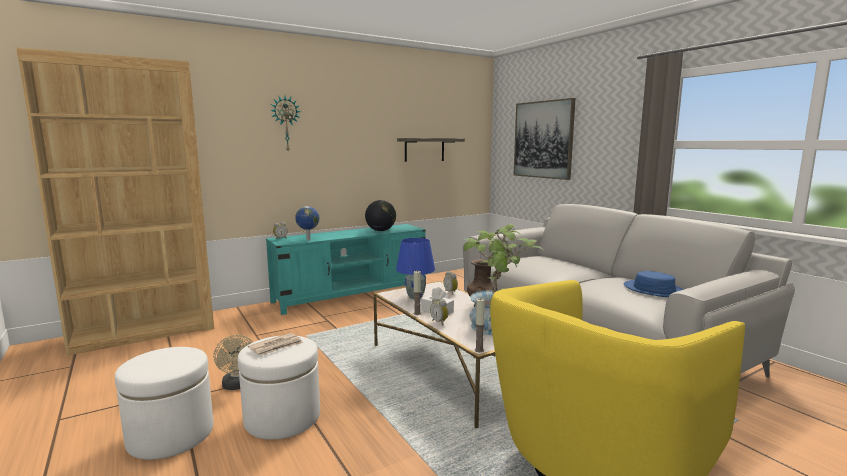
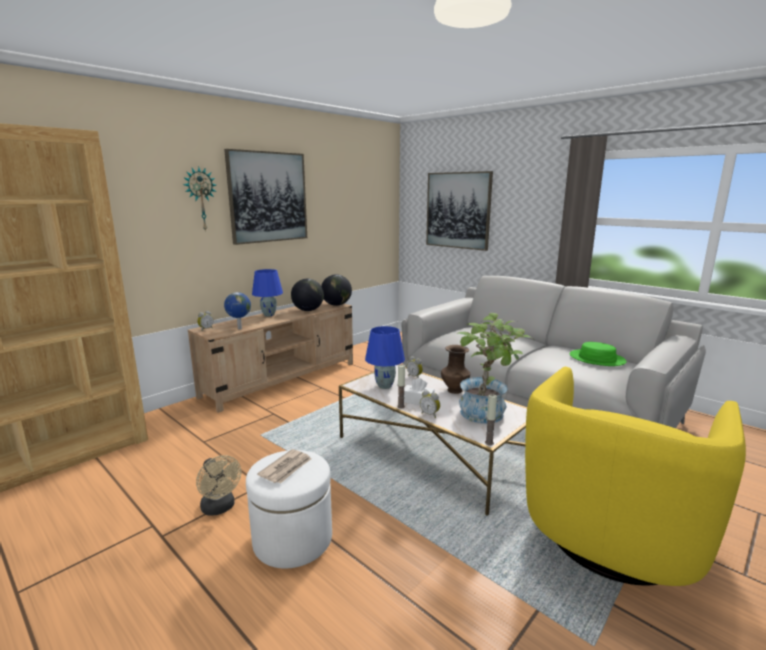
camera: 15 degrees left, 5 degrees up
(171, 435) = (177, 585): white ottoman -> none
(342, 232) = (268, 315): none -> blue table lamp
(350, 124) = (268, 197): none -> picture
(352, 295) = (282, 379): turquoise tv stand -> beige tv stand
(411, 228) = (336, 305): none -> globe
(424, 149) = (340, 221): shelf -> none
(654, 290) = (597, 359): blue hat -> green hat

